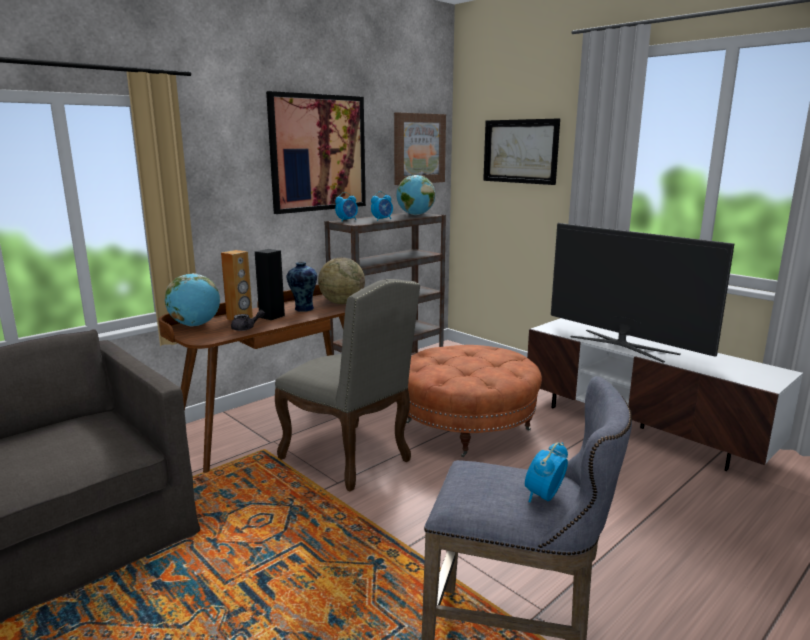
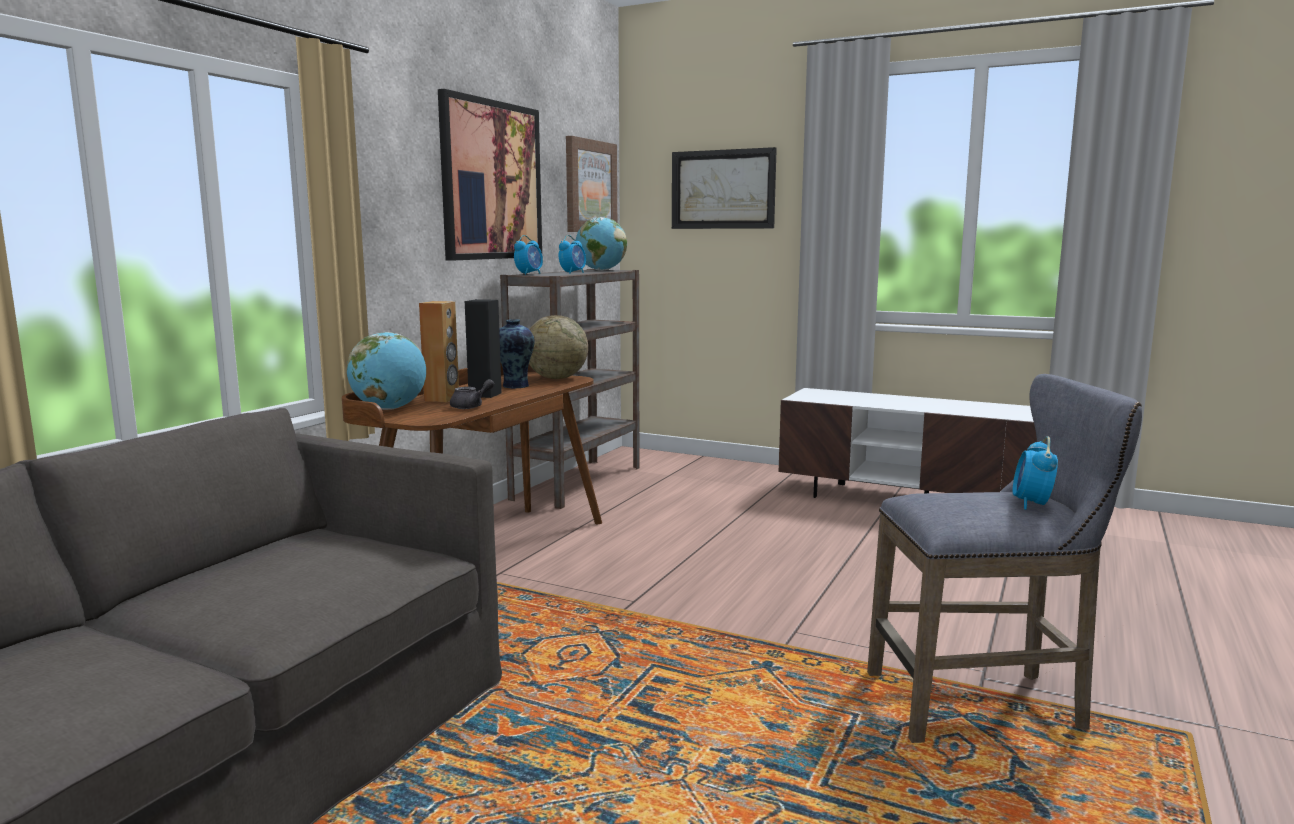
camera: 20 degrees left, 5 degrees down
(350, 458) = (623, 575): grey chair -> none
(466, 426) = (735, 526): brown ottoman -> none
(623, 345) = (900, 405): television -> none

